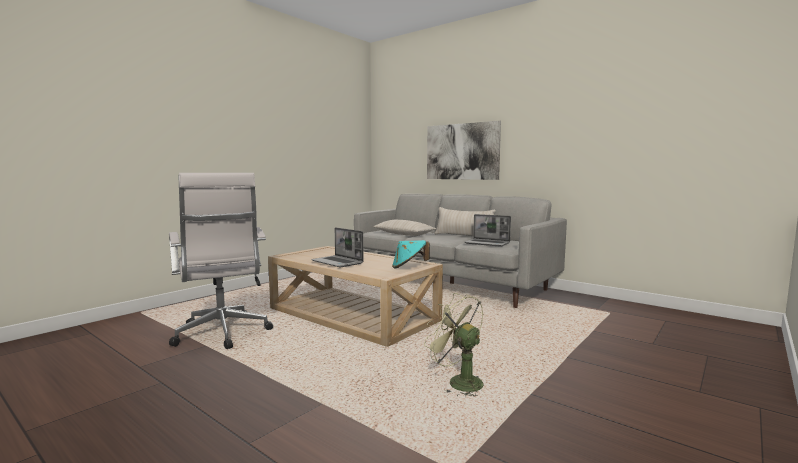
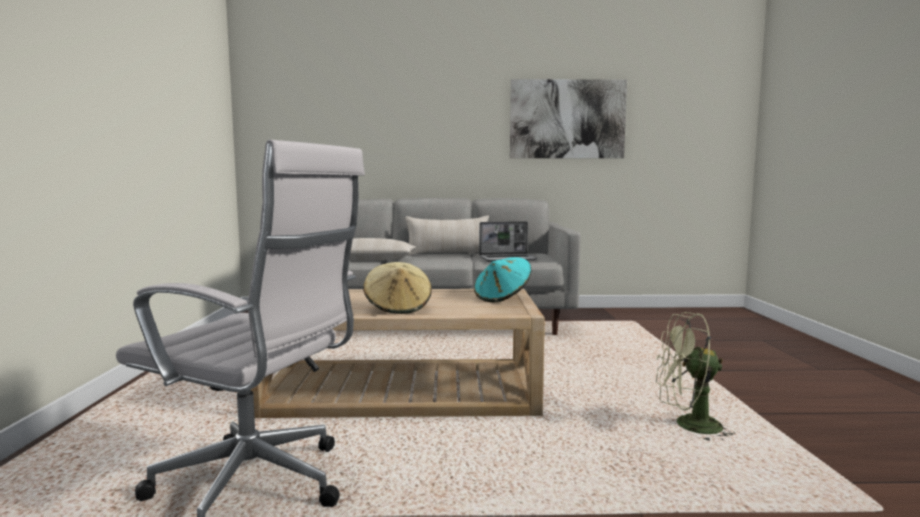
camera: 40 degrees left, 0 degrees up
(338, 262) = (398, 308): laptop -> beige hat
(462, 151) = (408, 138): picture -> picture (567, 119)

